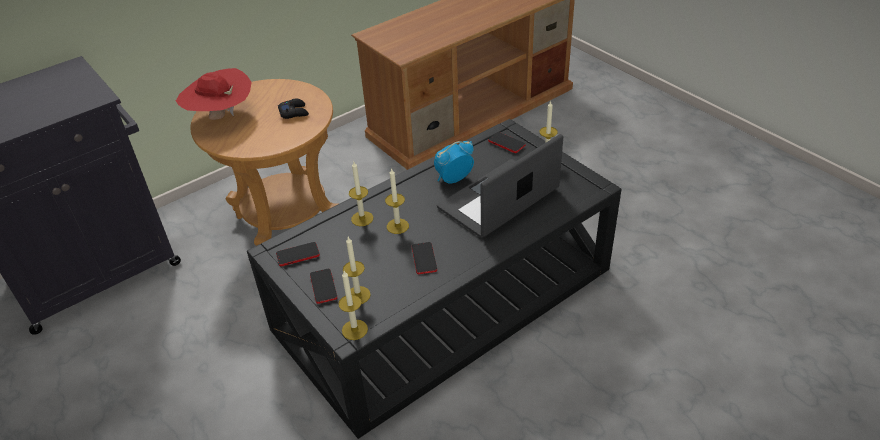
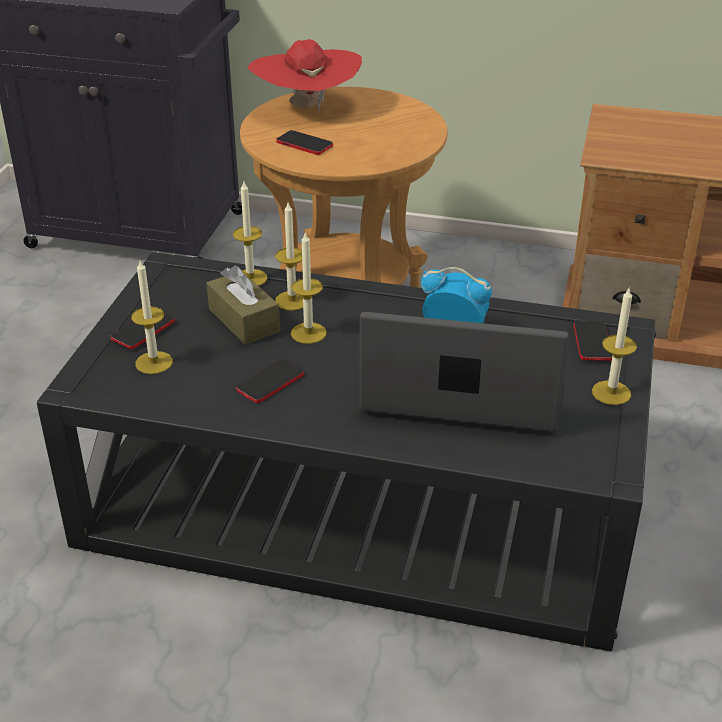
camera: 50 degrees right, 5 degrees down
(294, 112) = (375, 142): black game controller -> none
(298, 255) = (178, 287): phone -> phone (304, 144)
(354, 329) = (91, 387): candle -> candle (250, 278)
(359, 244) = (244, 320): none -> brown tissue box

